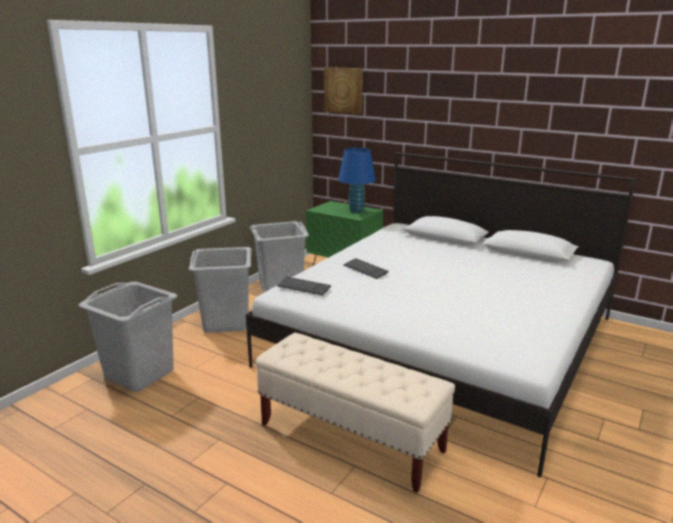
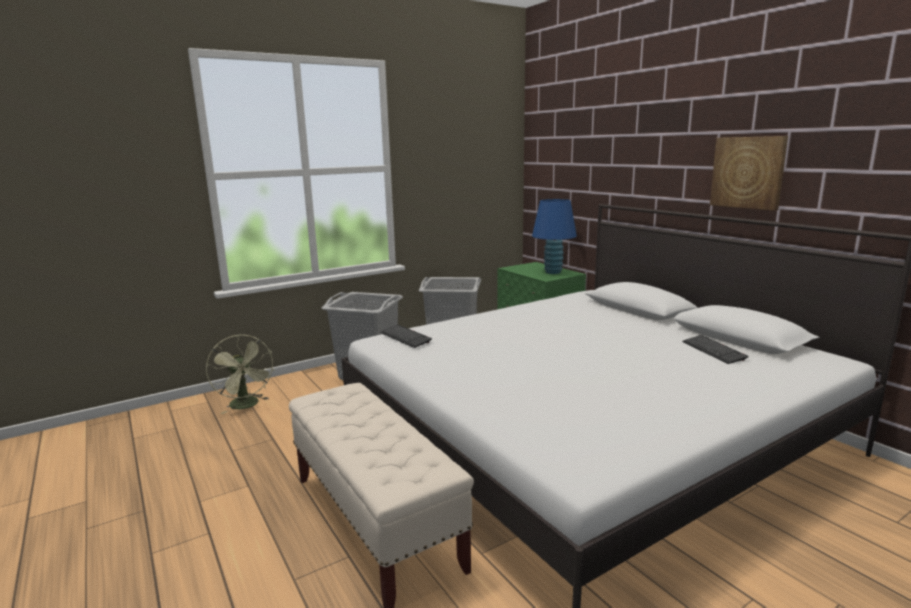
camera: 25 degrees right, 5 degrees down
(139, 374) = (247, 406): grey laundry basket -> green fan
(344, 90) = (552, 134): picture -> picture (748, 172)
(365, 269) = (495, 329): keyboard -> keyboard (713, 351)

